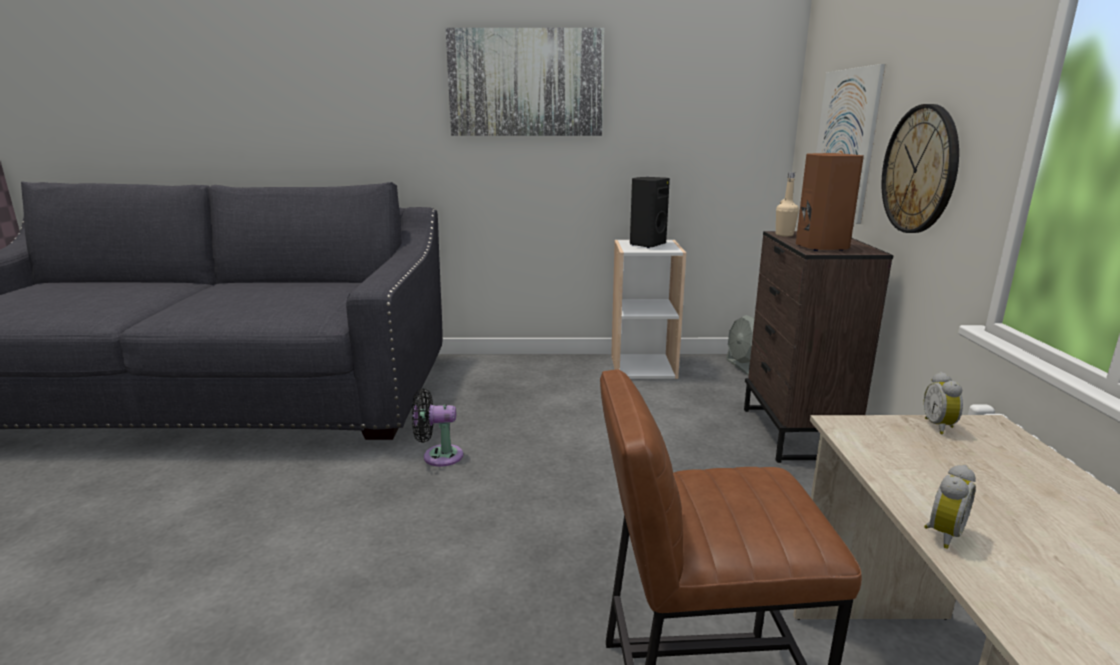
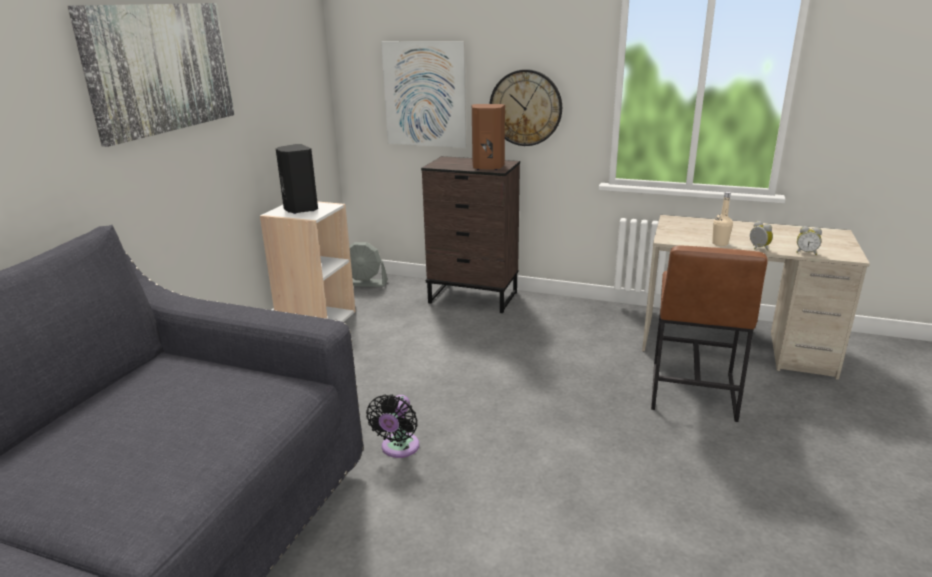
camera: 70 degrees left, 5 degrees up
(784, 235) = (441, 166): beige bottle -> beige bottle (720, 243)
(940, 427) = (671, 226): alarm clock -> alarm clock (806, 252)

